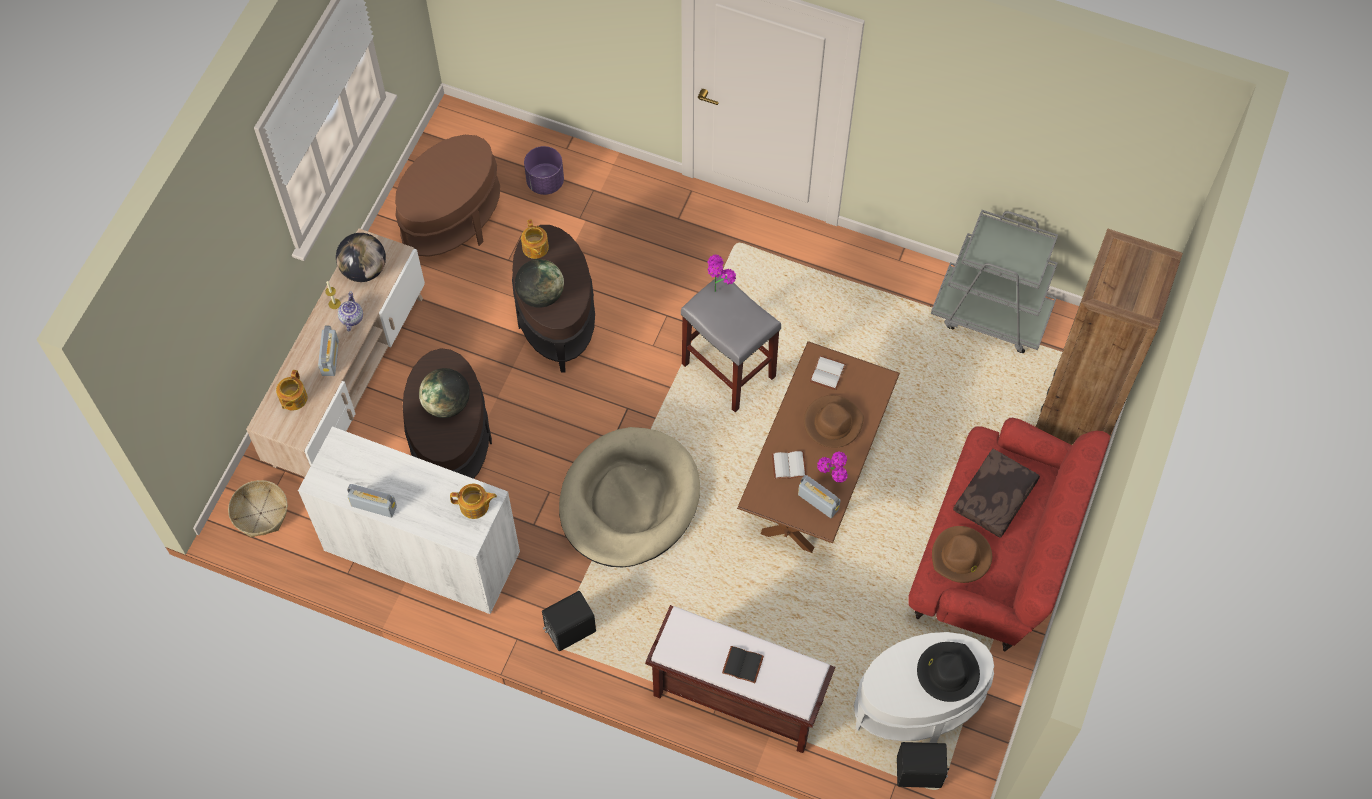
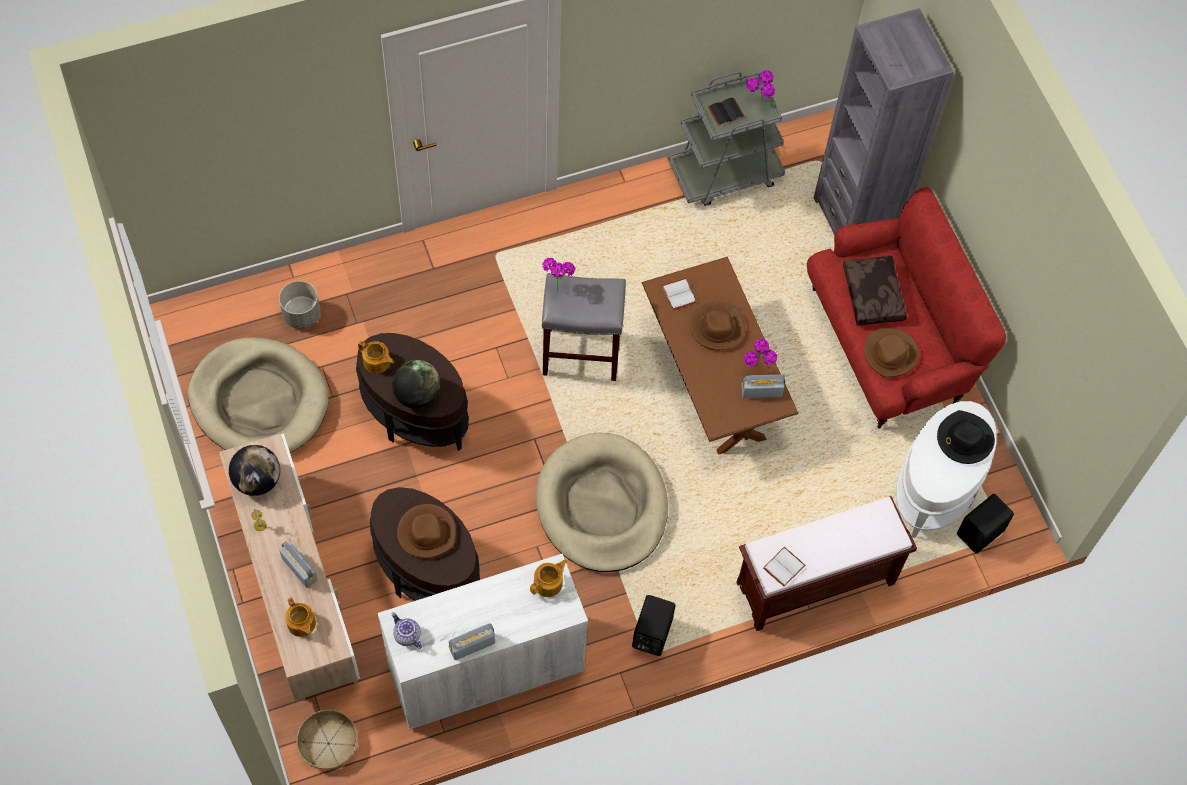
camera: 45 degrees left, 0 degrees up
(351, 318) = (285, 525): teapot -> teapot (406, 636)
(447, 404) = (427, 532): globe -> brown hat
(453, 223) = (259, 401): brown side table -> beige dog bed
(545, 181) = (301, 315): purple planter -> grey planter
(743, 664) = (833, 544): black book -> black book (726, 111)
(789, 464) = (716, 381): white book -> white book (783, 566)
(1032, 262) = (759, 104): none -> potted plant
(1070, 433) = (855, 219): brown bookcase -> grey bookcase

